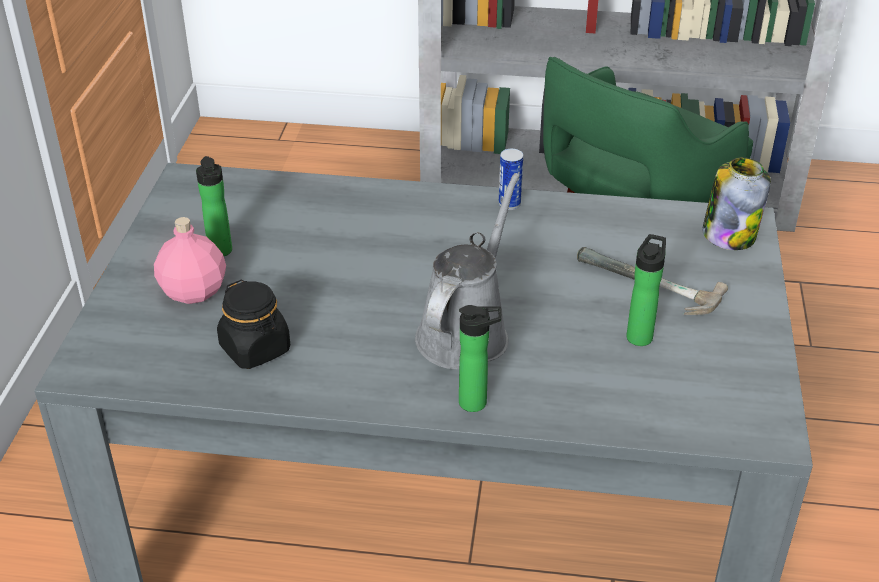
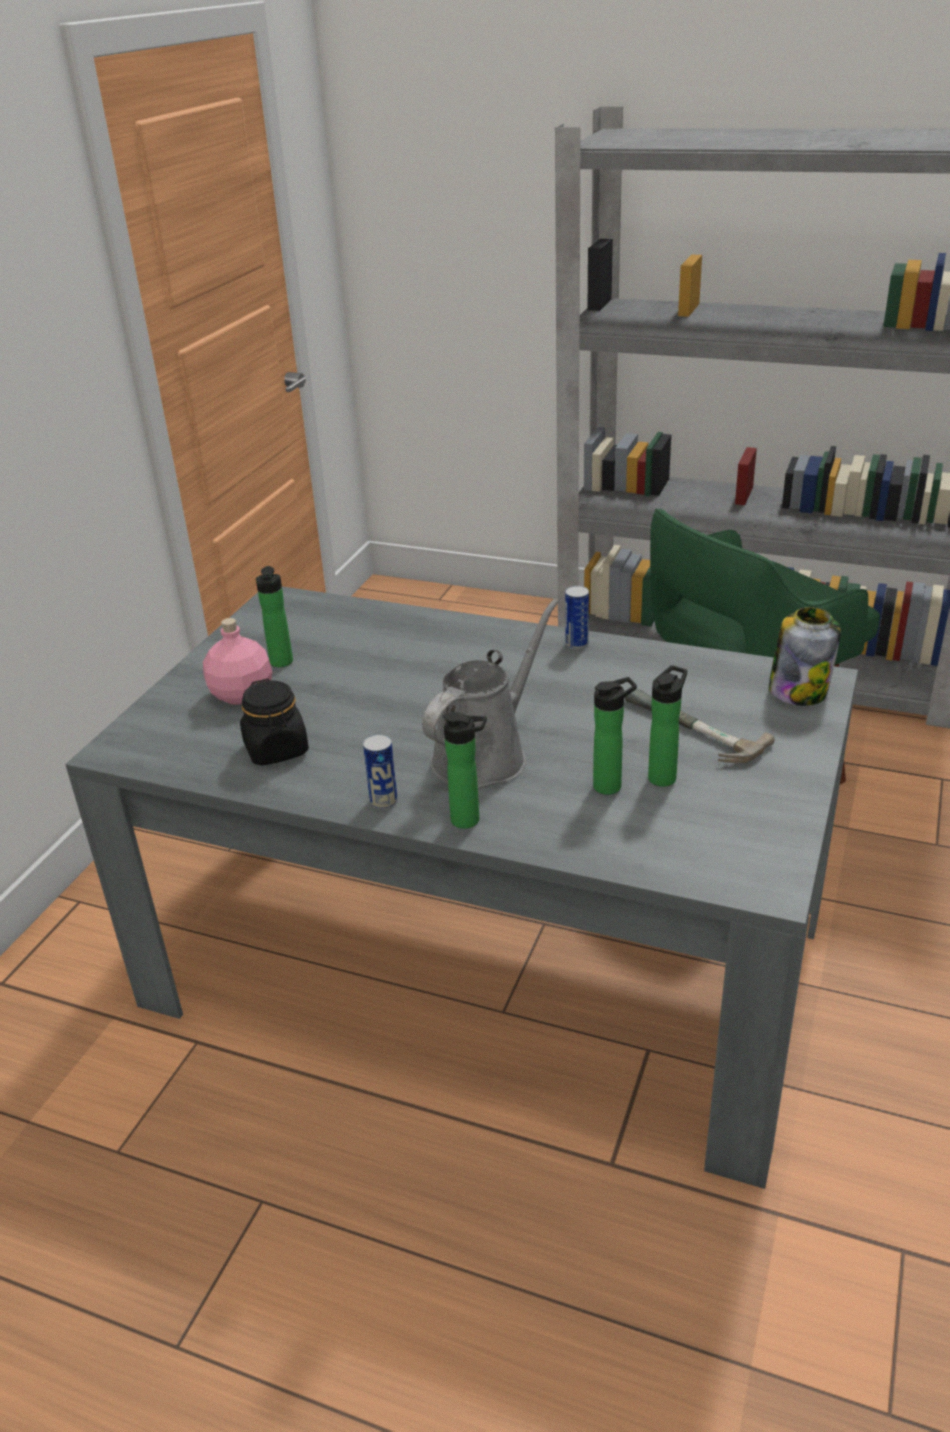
camera: 15 degrees right, 5 degrees down
(386, 392) = (383, 801): none -> can
(596, 350) = (611, 785): none -> bottle

